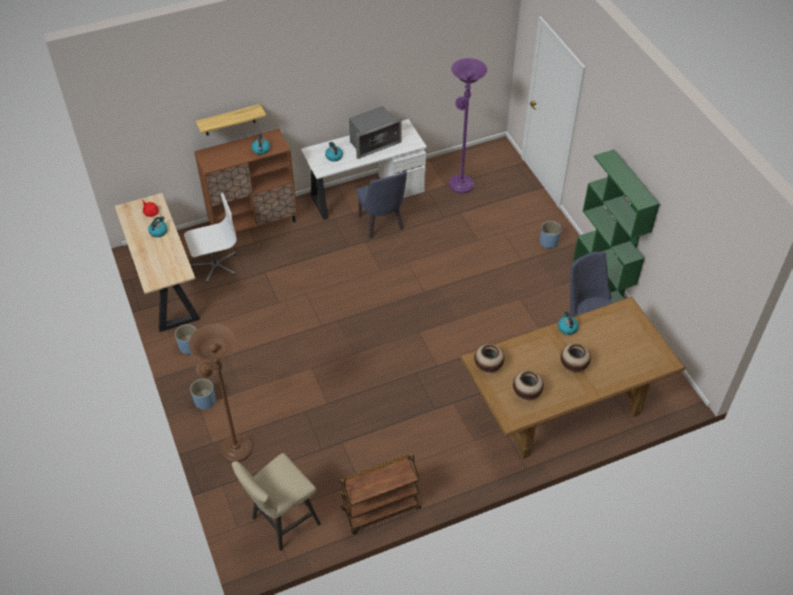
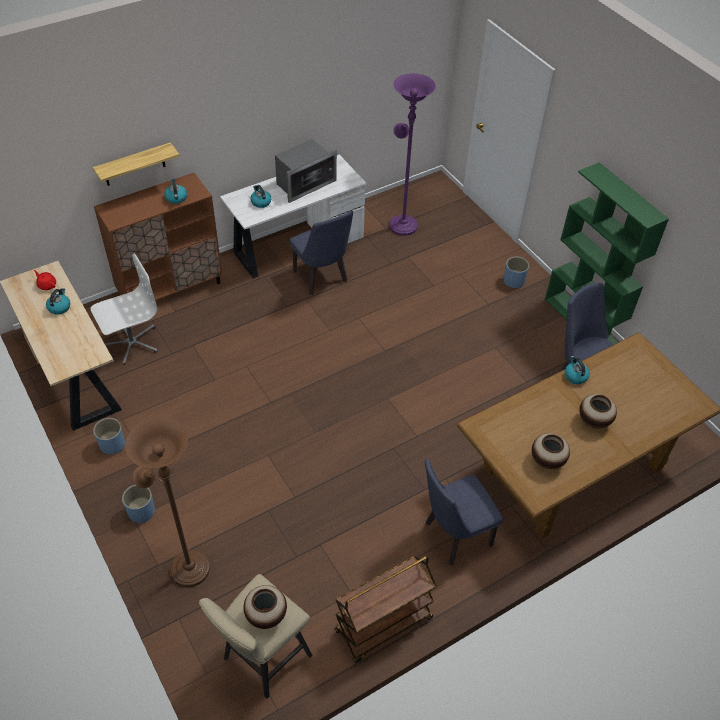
camera: 10 degrees left, 0 degrees up
(450, 448) = (453, 536): none -> blue chair
(488, 366) = (493, 432): vase -> vase (266, 615)

